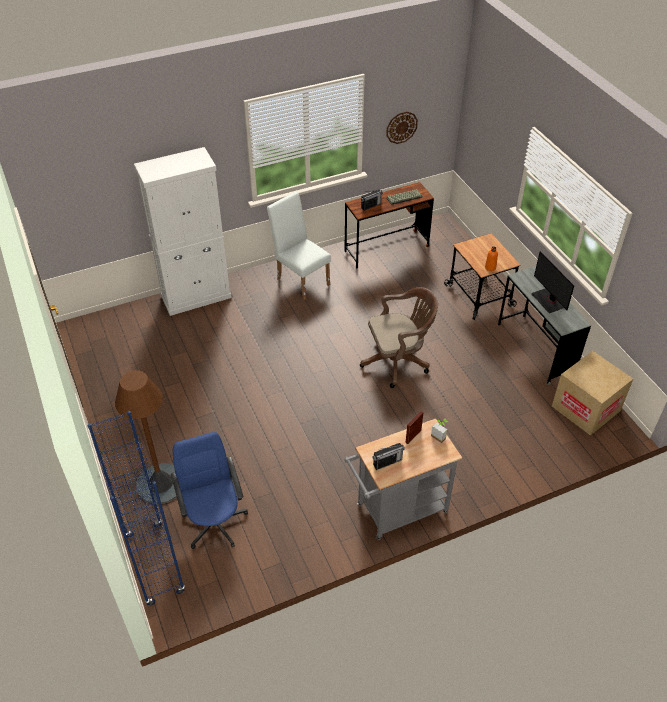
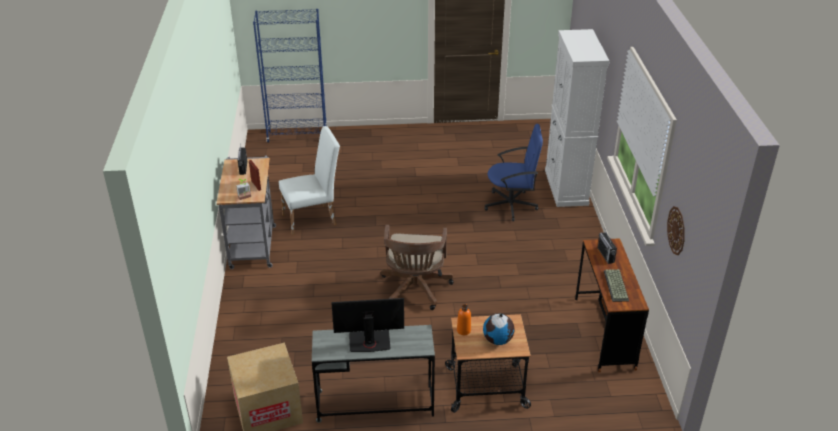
camera: 110 degrees right, 10 degrees down
(160, 484) = (360, 145): brown floor lamp -> none
(214, 522) = (311, 161): blue office chair -> blue office chair (511, 205)
(301, 279) = (570, 255): white chair -> white chair (313, 218)
(488, 249) = (498, 340): none -> globe

